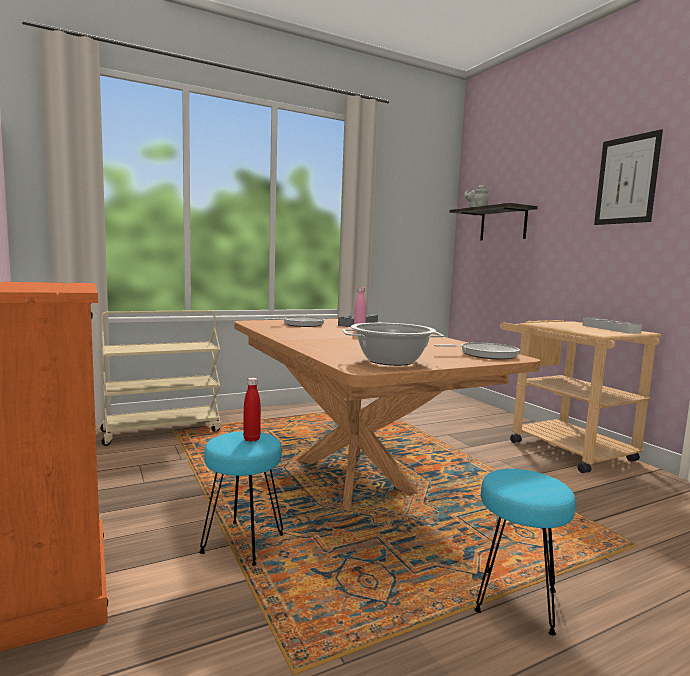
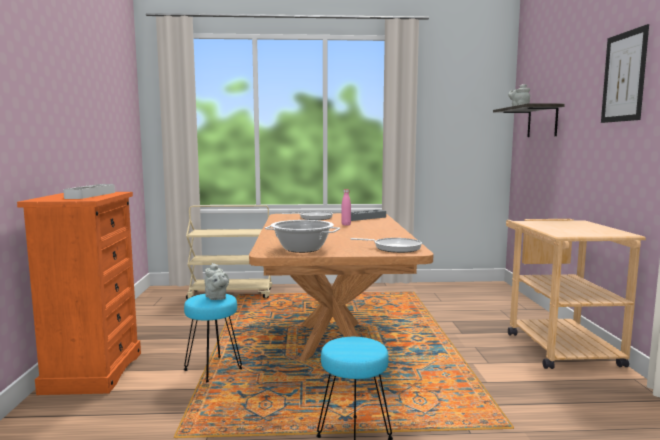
camera: 25 degrees right, 0 degrees up
(251, 439) = (216, 298): red bottle -> grey teapot
(610, 329) = (595, 229): grey tray -> grey tray (91, 195)

